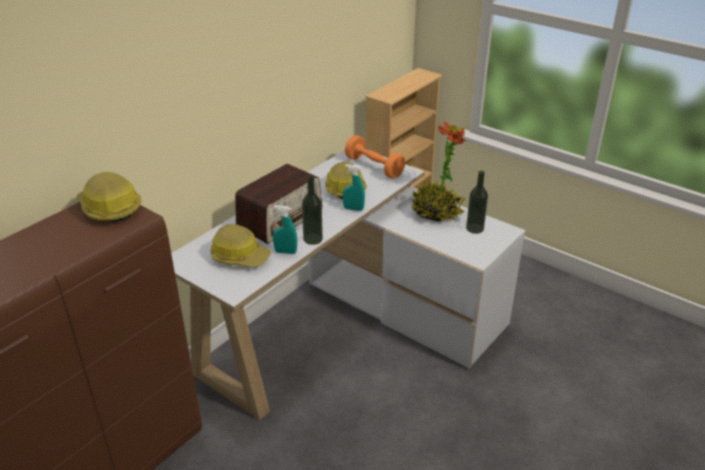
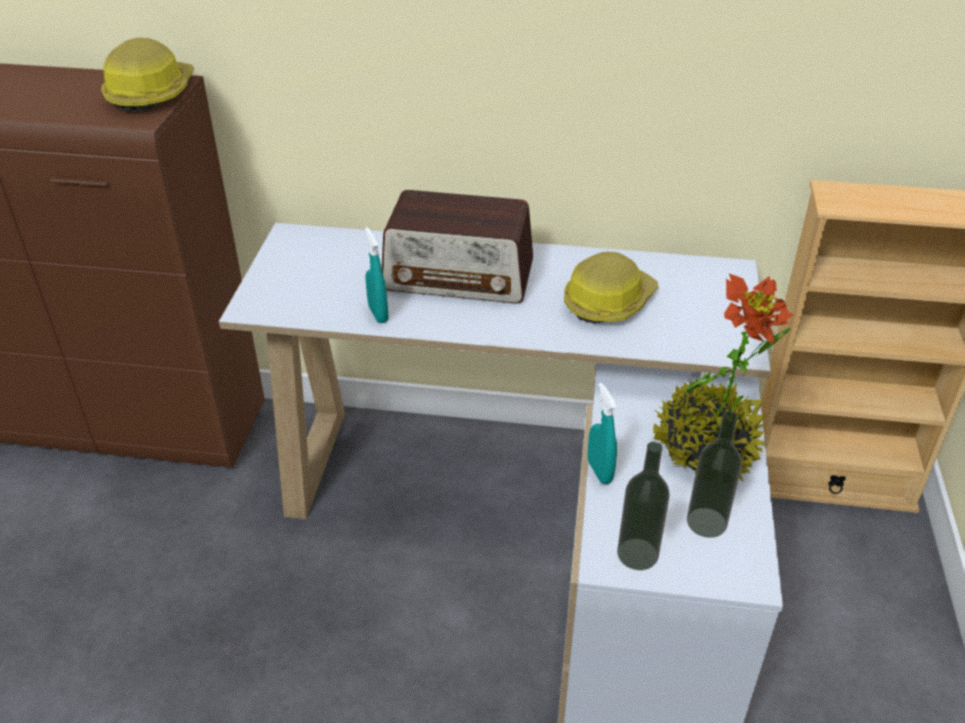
camera: 60 degrees right, 5 degrees up
(240, 256) = (336, 279): hard hat -> none
(313, 239) = (433, 326): bottle -> bottle (637, 554)
(353, 209) = (556, 334): turquoise spray bottle -> turquoise spray bottle (599, 471)
(374, 167) = (712, 308): orange dumbbell -> none

